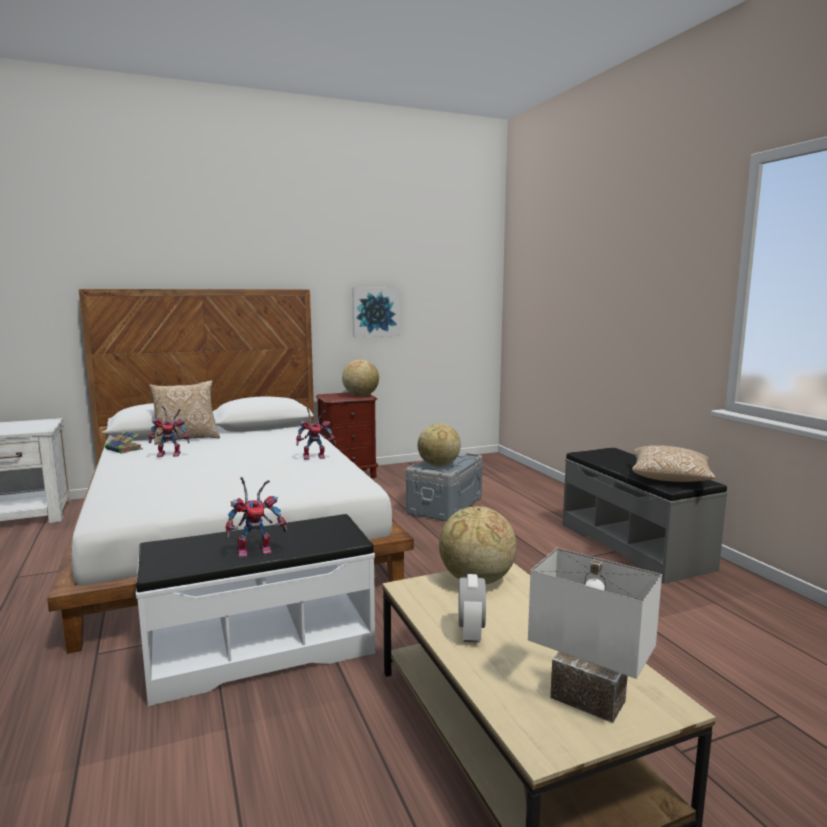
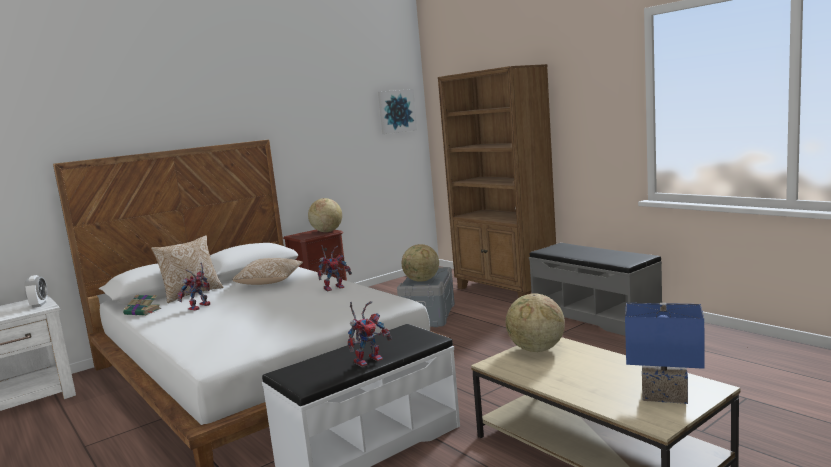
camera: 15 degrees left, 0 degrees up
(171, 454) = (199, 308): toy robot -> toy robot turned 150 degrees clockwise
(375, 312) = (325, 153): picture -> picture (396, 111)
(471, 633) = (562, 379): alarm clock -> alarm clock (39, 304)
(549, 493) = (505, 291): none -> brown bookcase
(590, 698) = (665, 395): white table lamp -> blue table lamp
(670, 478) = (620, 257): pillow -> pillow (270, 282)

